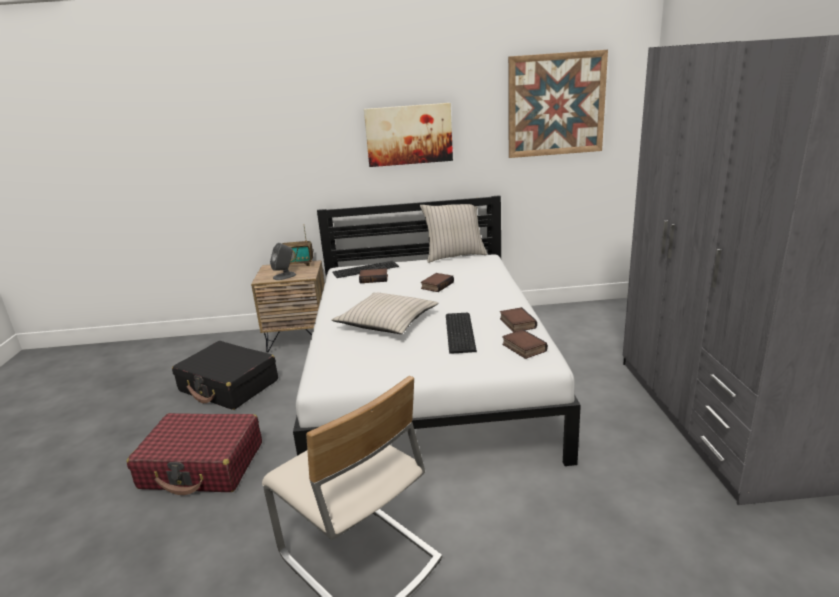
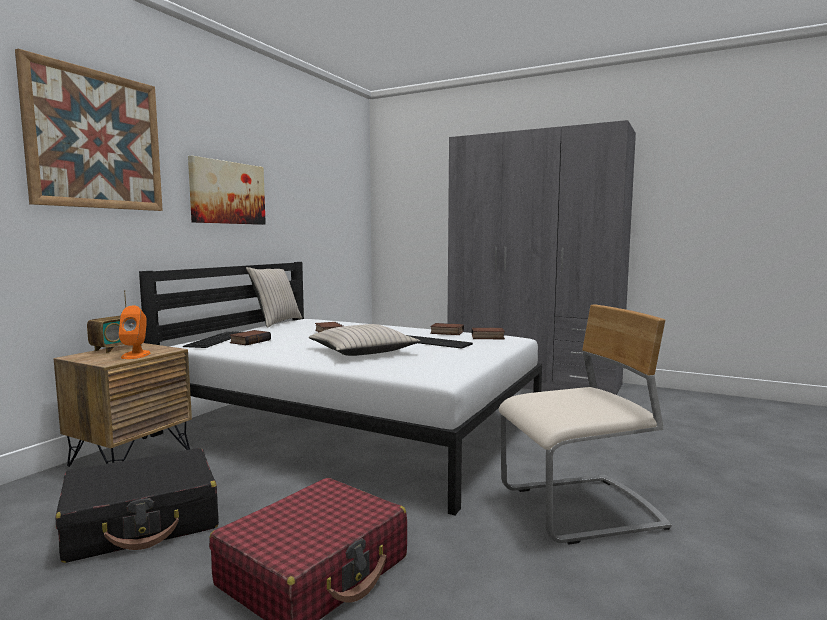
camera: 60 degrees left, 15 degrees down
(284, 276) = (136, 355): grey speaker -> orange speaker
(556, 105) = (325, 186): picture -> picture (96, 140)

